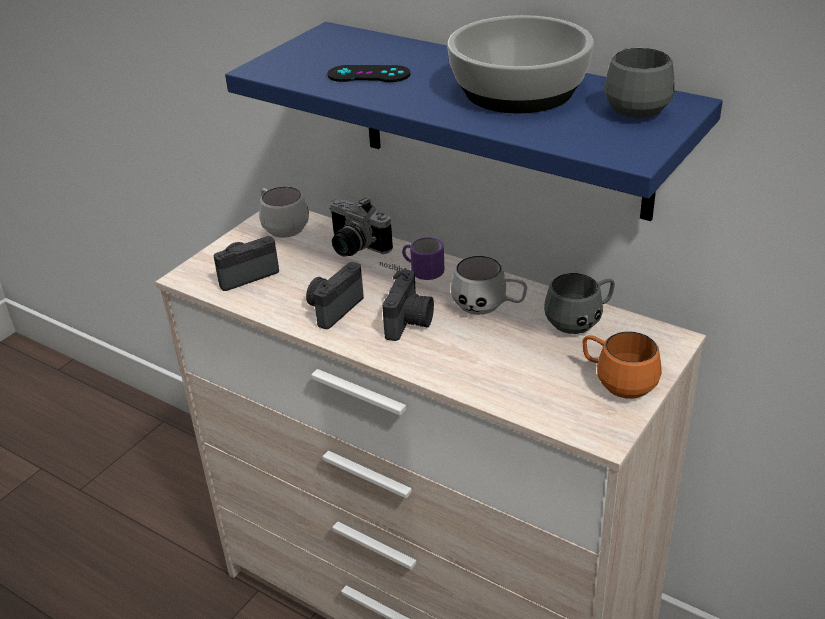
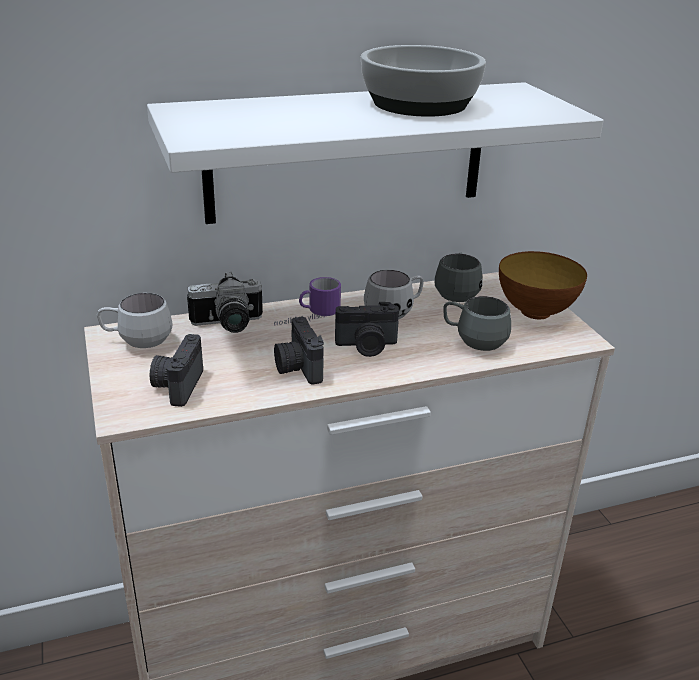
camera: 55 degrees left, 5 degrees down
(368, 74) = (296, 121): black game controller -> none
(410, 322) = (367, 346): camera -> camera turned 120 degrees clockwise
(502, 120) = (347, 152): blue shelf -> white shelf
(616, 383) = (535, 312): orange mug -> bowl
(633, 107) = (500, 95): grey mug -> grey mug (473, 341)

